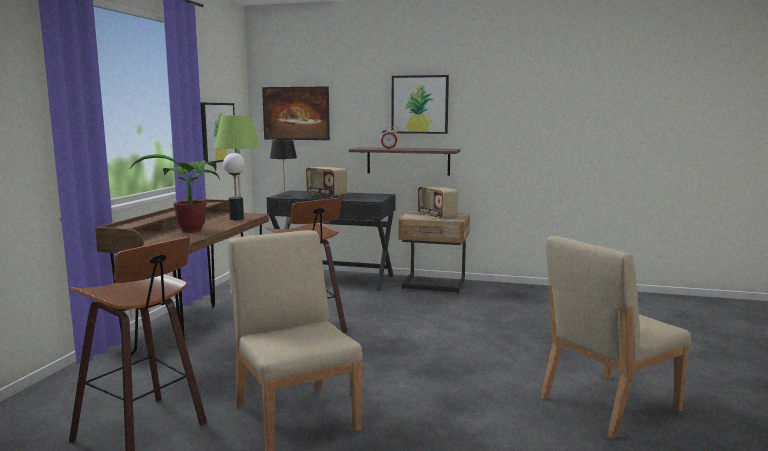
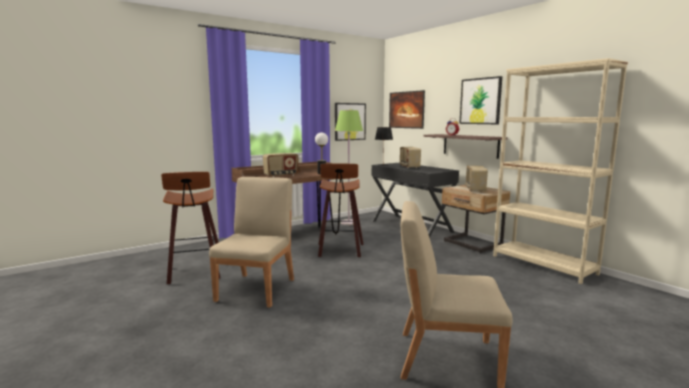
camera: 40 degrees right, 0 degrees up
(187, 230) = (281, 176): potted plant -> radio
(526, 291) = (543, 265): none -> beige bookcase

